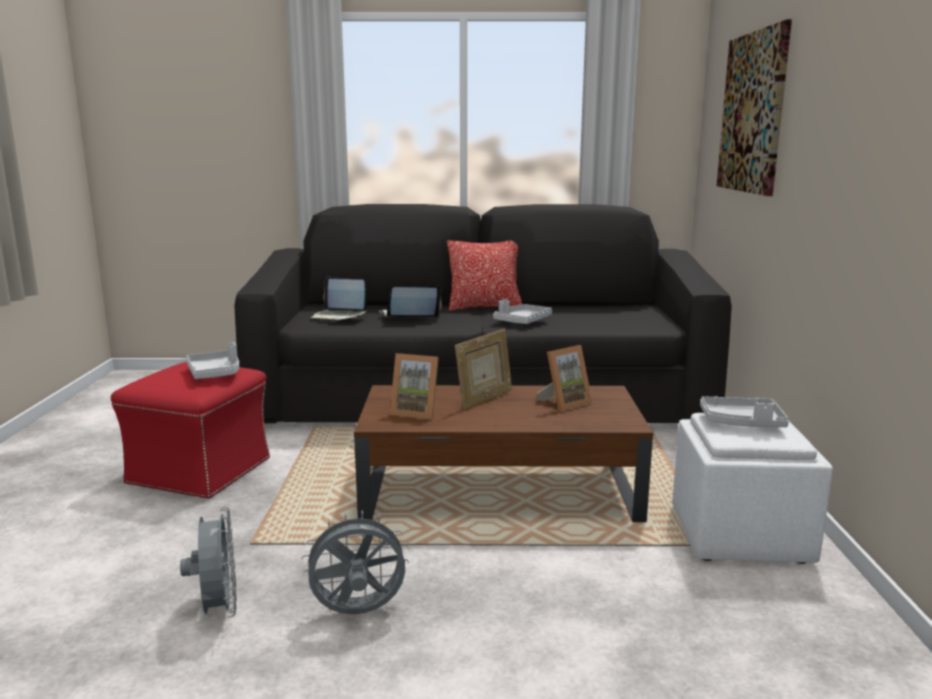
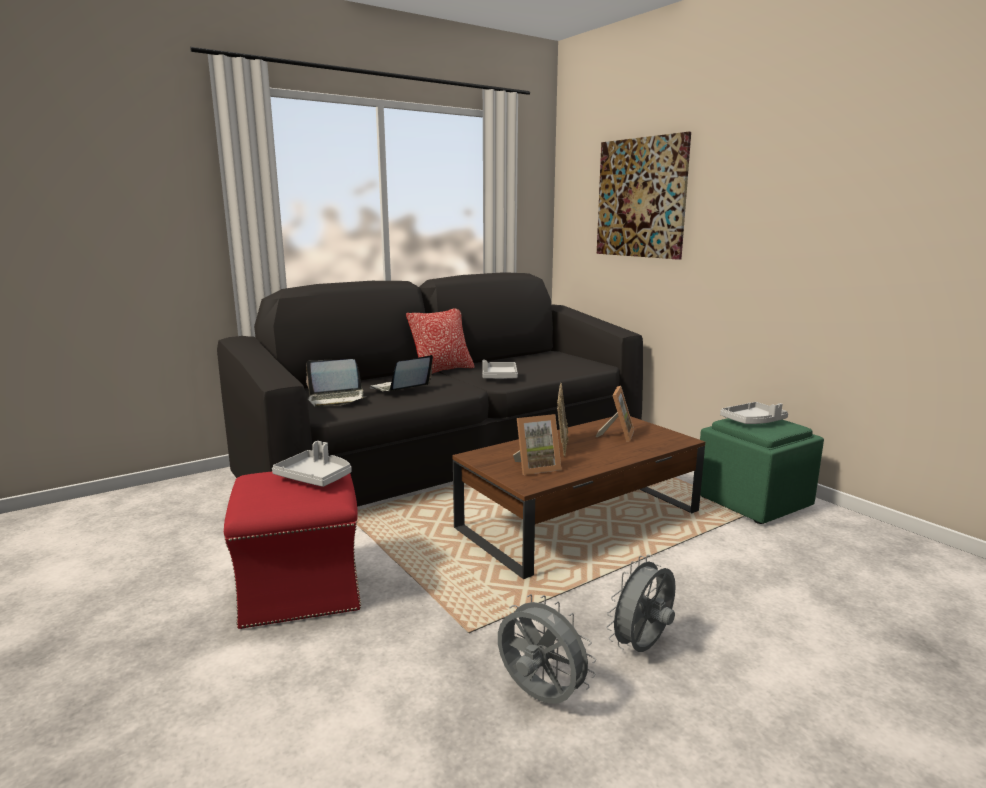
camera: 35 degrees left, 0 degrees up
(738, 535) = (751, 501): white ottoman -> green ottoman

